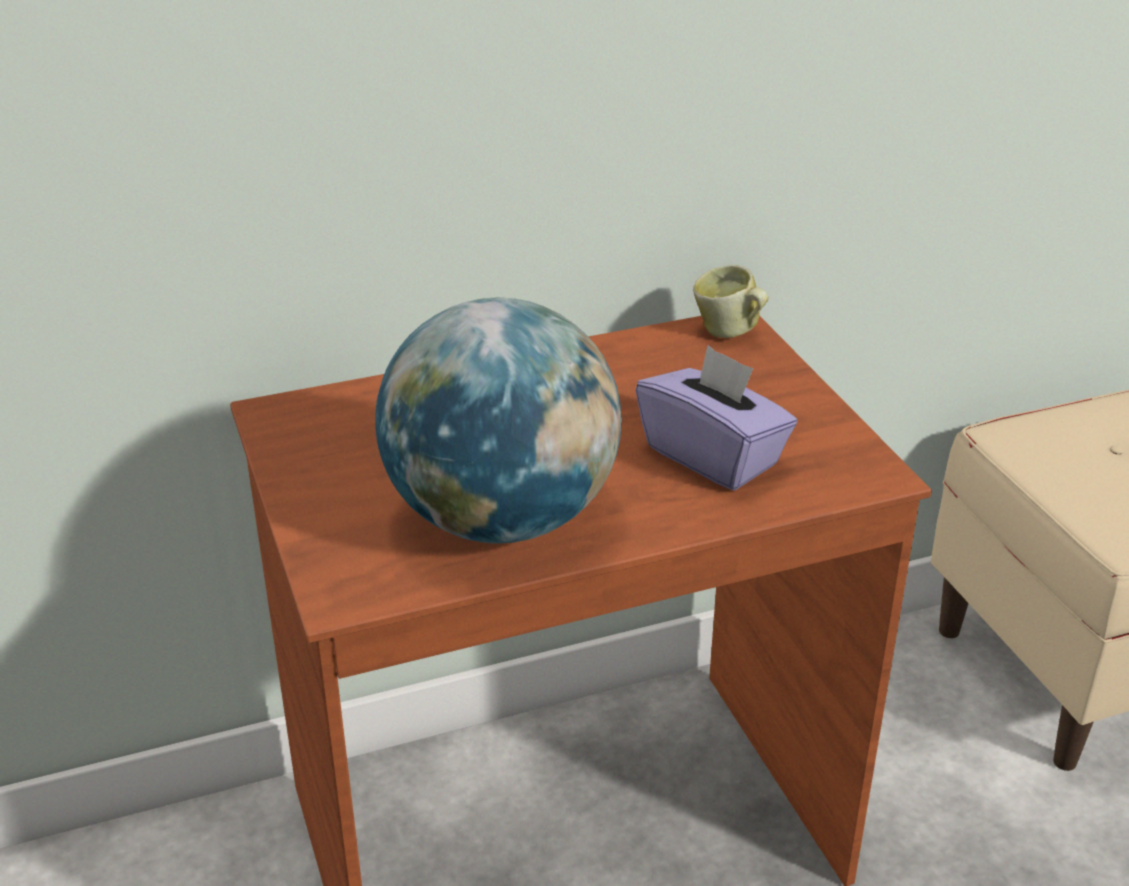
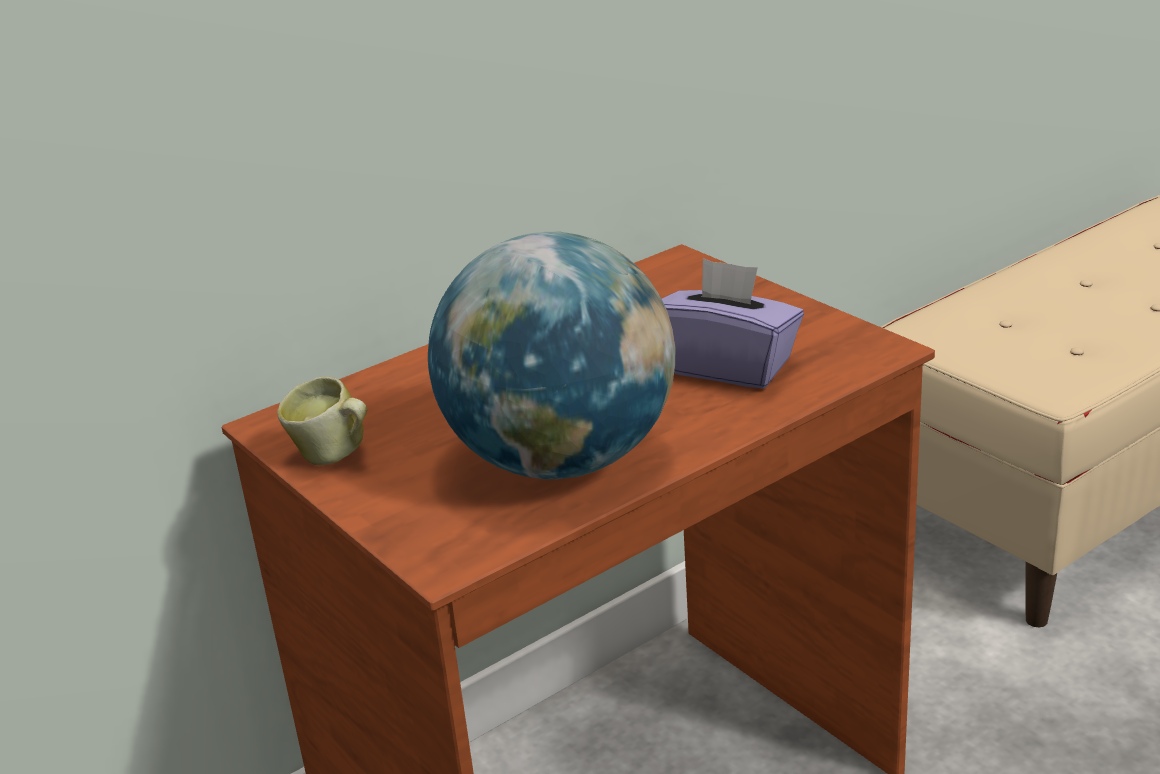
camera: 15 degrees left, 5 degrees down
(730, 334) = (678, 268): mug -> mug (334, 458)

